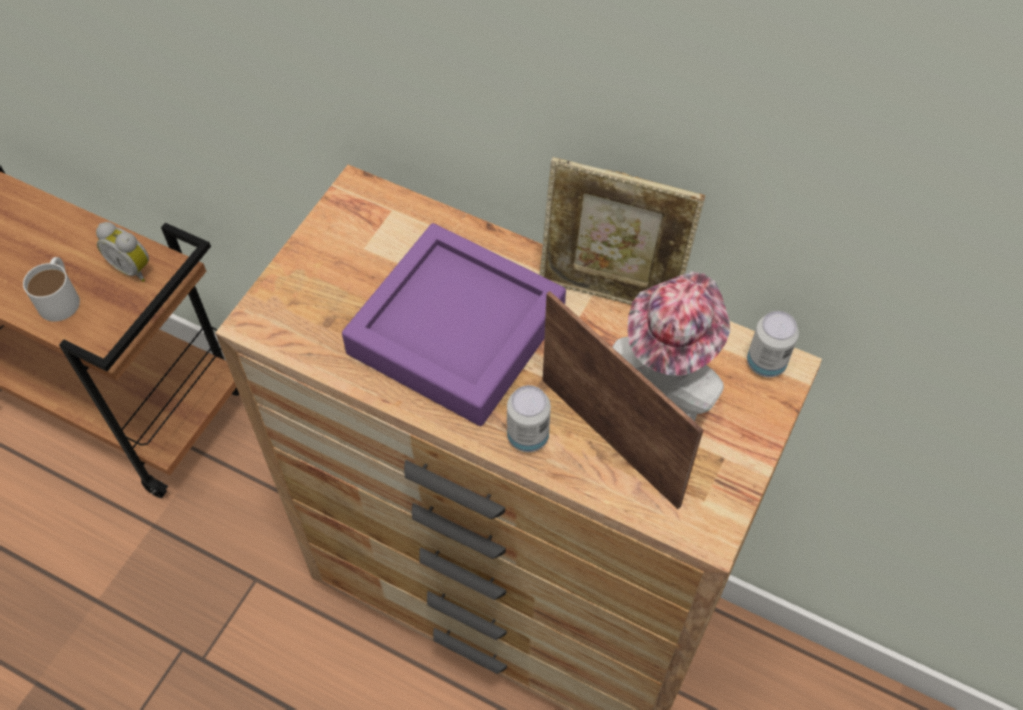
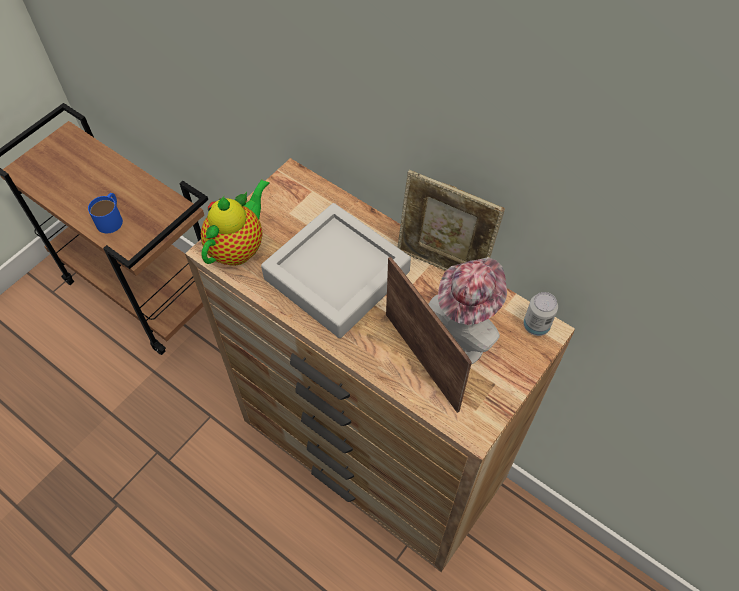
camera: 10 degrees right, 0 degrees up
(60, 297) = (111, 218): white mug -> blue mug
(133, 267) = (159, 206): alarm clock -> none
(297, 312) = (239, 247): none -> teapot
(456, 332) = (337, 275): purple tray -> grey tray
(528, 436) = (369, 350): can -> none

